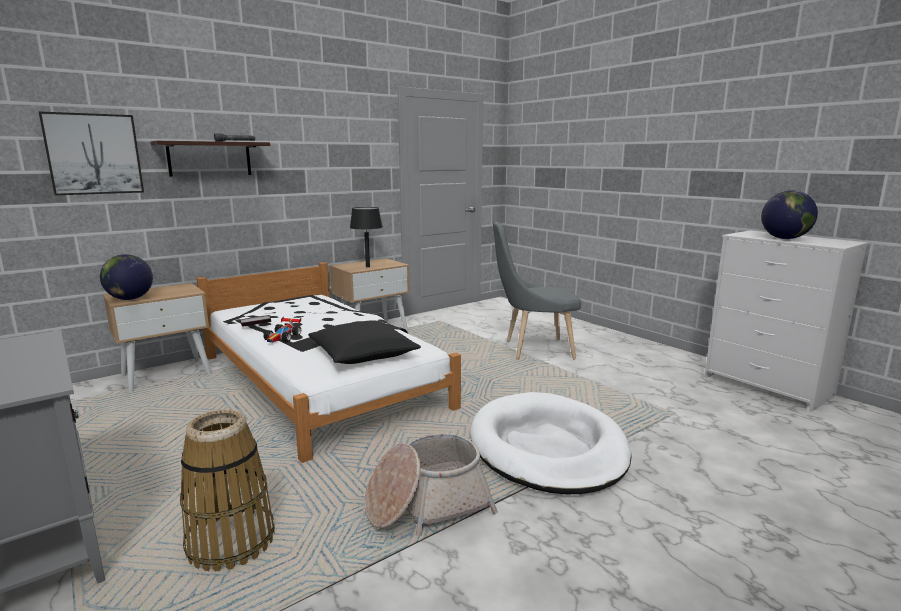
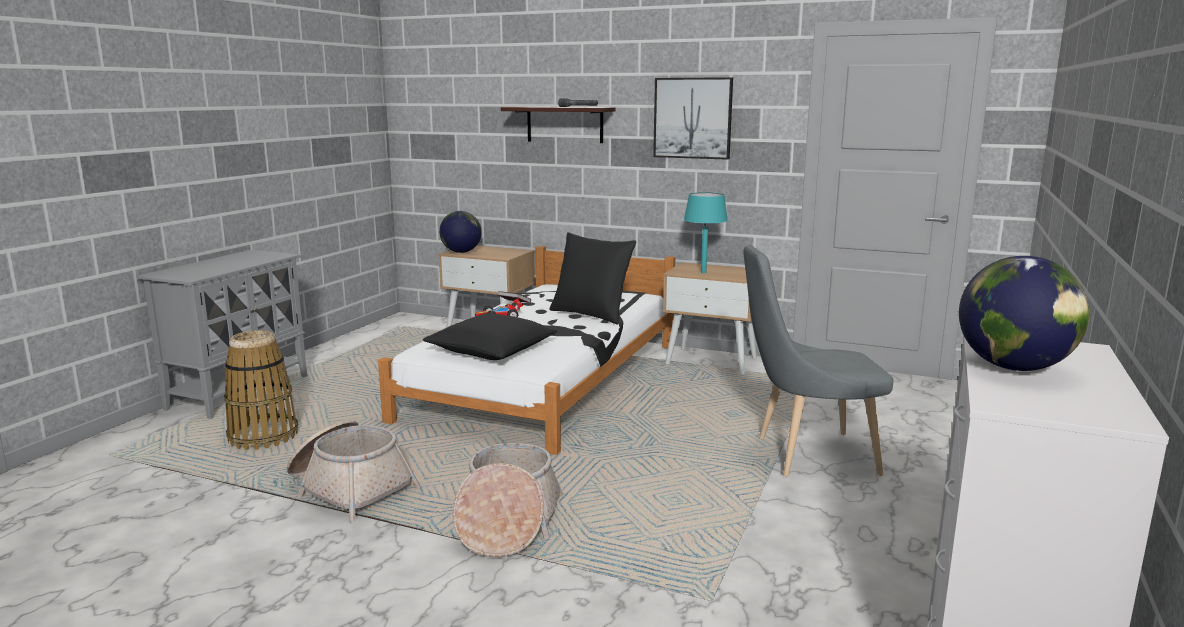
camera: 60 degrees right, 0 degrees up
(94, 154) = (474, 118): picture -> picture (692, 118)
(335, 314) = (591, 314): none -> black pillow
(367, 266) = (703, 272): black table lamp -> turquoise table lamp
(533, 350) = (807, 455): grey chair -> grey chair turned 60 degrees counterclockwise
(547, 448) = (507, 522): white dog bed -> basket

